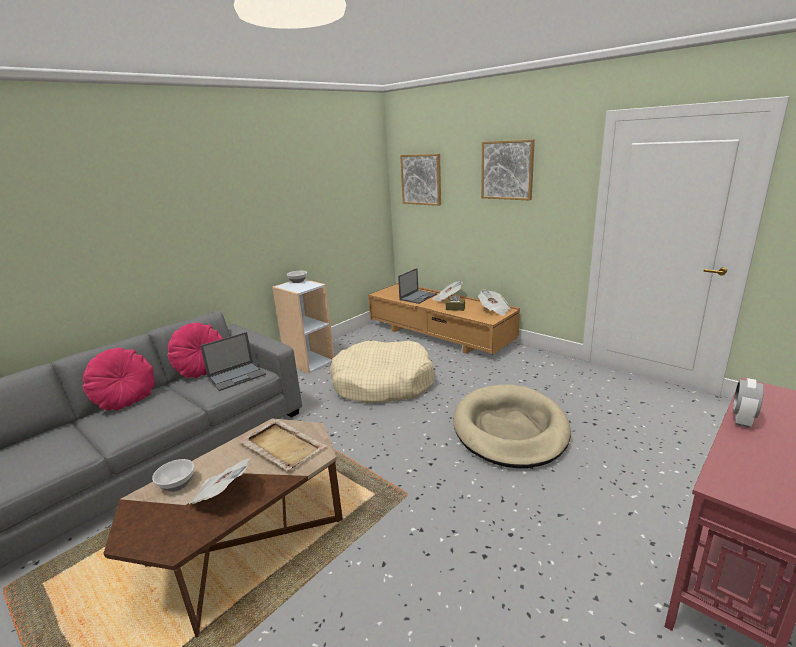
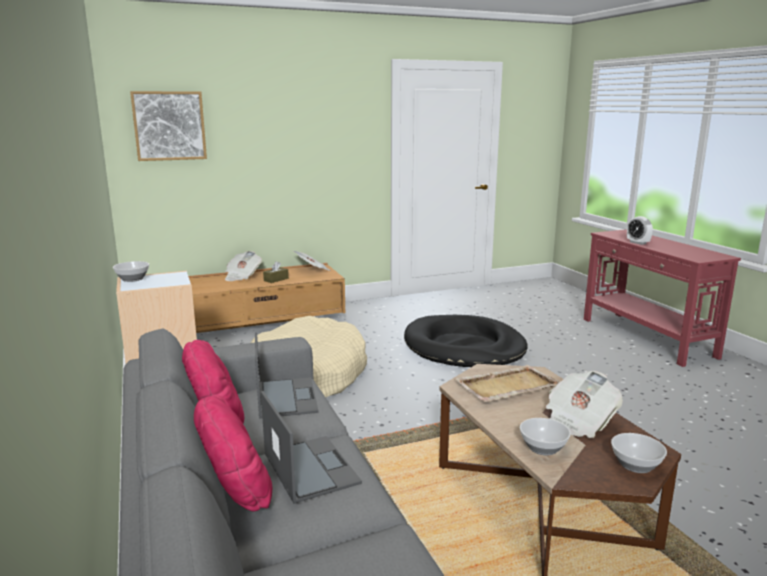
camera: 65 degrees left, 5 degrees down
(150, 537) = (636, 465): none -> bowl
(418, 297) = (205, 284): laptop -> laptop (310, 468)
(507, 170) = (298, 112): picture -> none
(510, 429) = (464, 347): beige dog bed -> black dog bed

